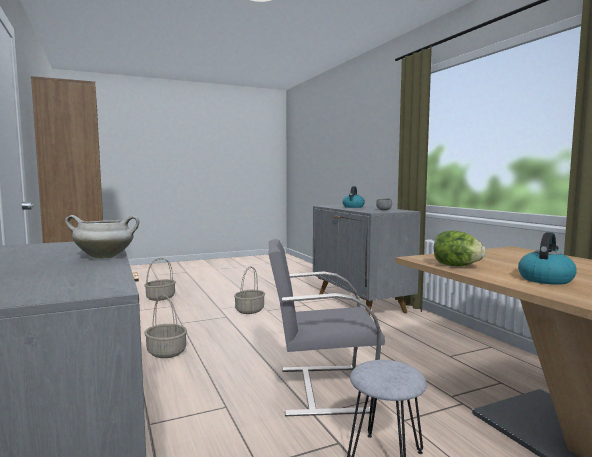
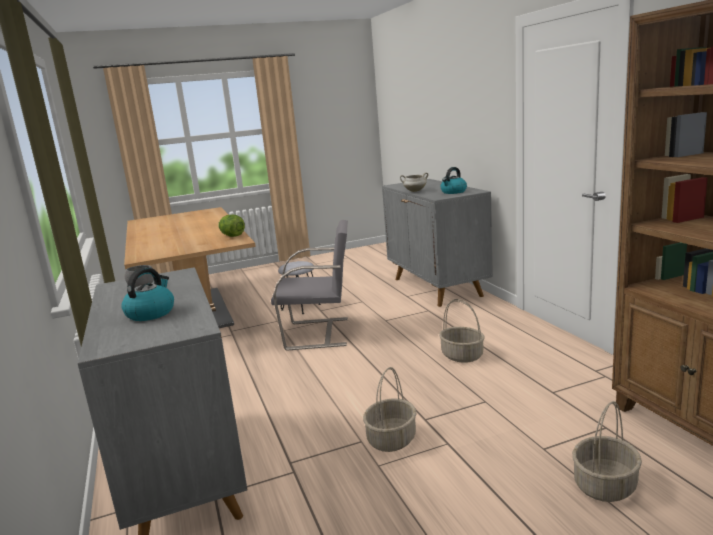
camera: 175 degrees left, 10 degrees up
(545, 279) = (209, 230): kettle -> kettle (453, 192)

